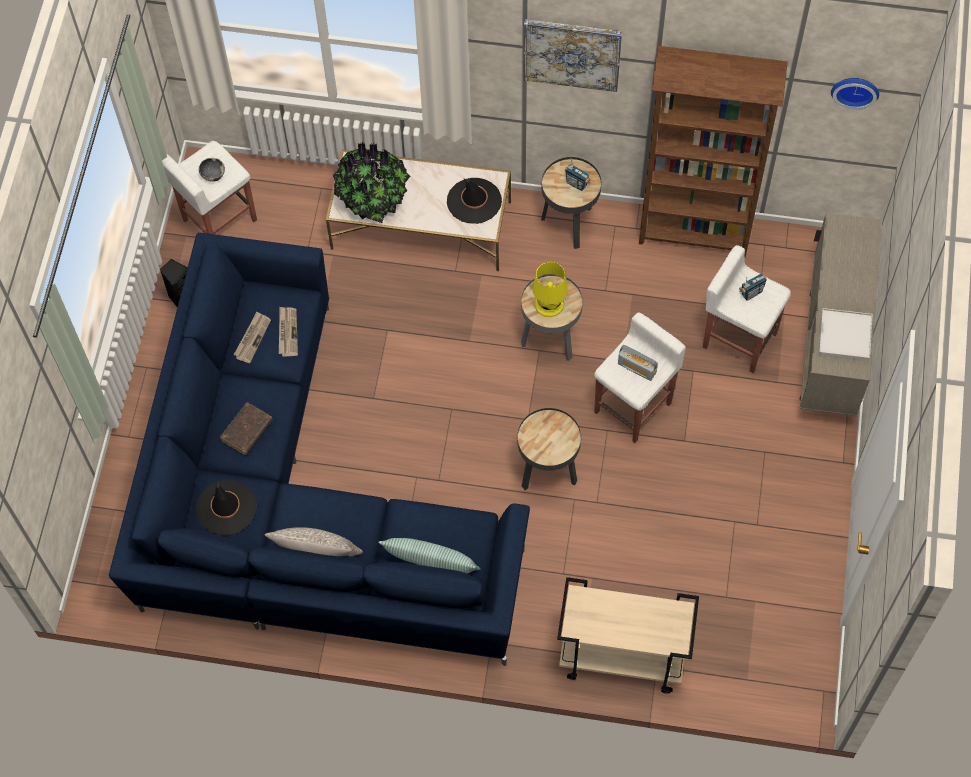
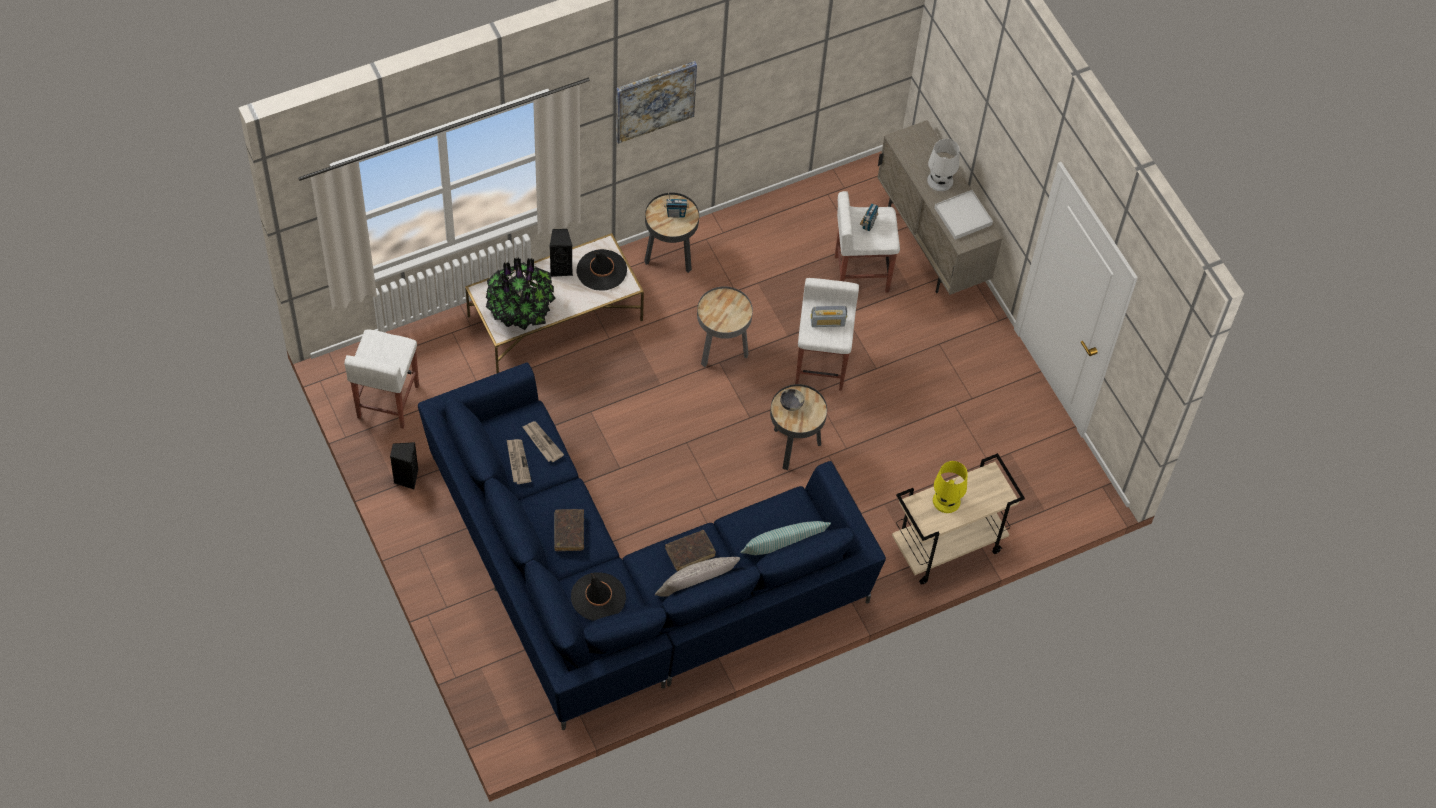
camera: 40 degrees left, 5 degrees down
(213, 175) = (388, 355): bowl -> bowl (791, 405)
(340, 516) = (690, 552): none -> brown book
(439, 179) = (561, 268): none -> black speaker
(549, 303) = (724, 313): yellow table lamp -> yellow table lamp (946, 500)
(695, 233) = (770, 212): brown bookcase -> none
(849, 287) = (940, 180): none -> white table lamp
(855, 89) = (876, 24): wall clock -> none

